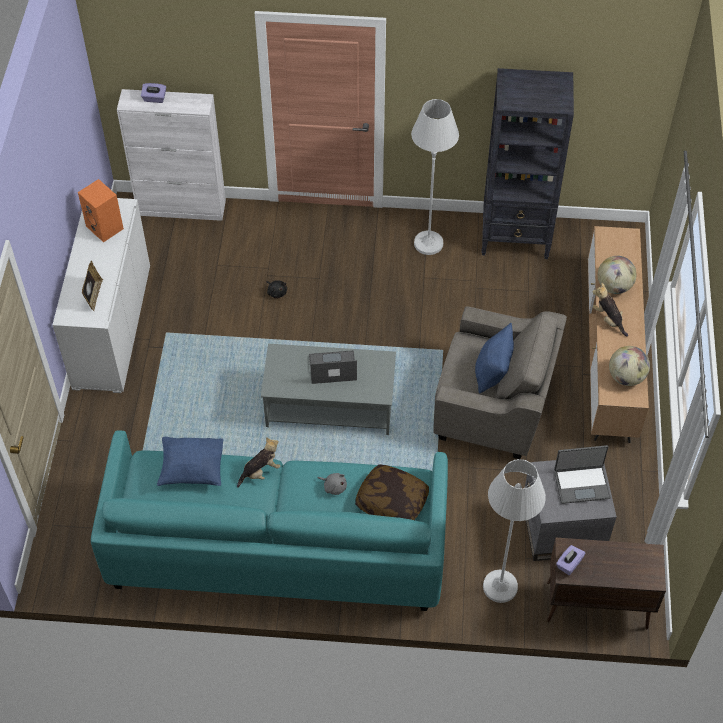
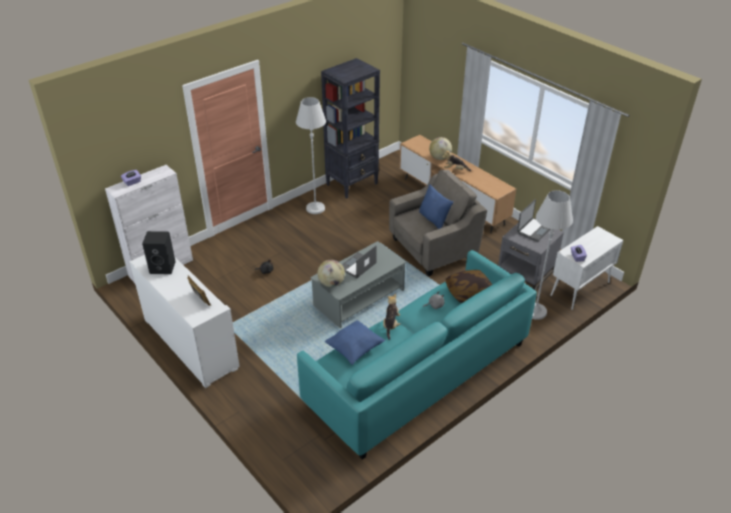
camera: 45 degrees left, 15 degrees down
(106, 227) = (163, 267): orange speaker -> black speaker
(595, 605) = (579, 289): brown cabinet -> white cabinet
(626, 377) = (492, 184): globe -> globe (331, 283)

